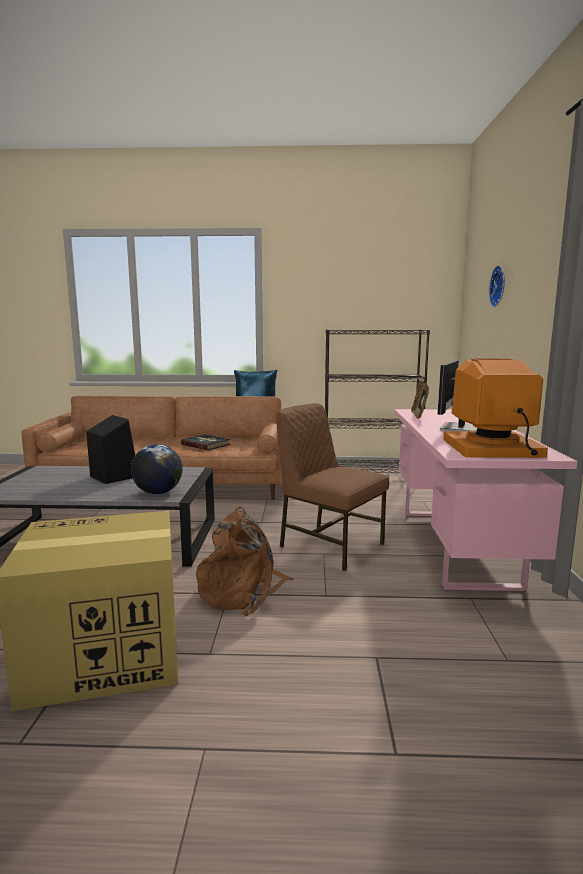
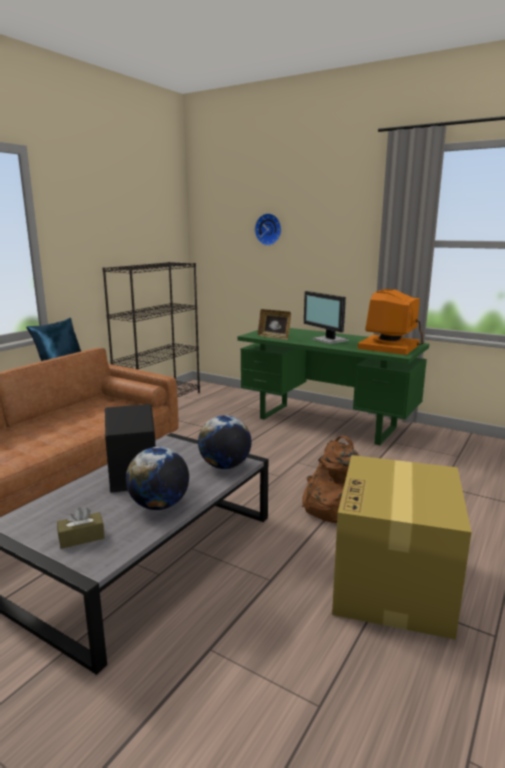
camera: 60 degrees left, 5 degrees up
(23, 484) = (81, 537): none -> brown tissue box
(75, 490) = (159, 505): none -> globe
(206, 444) = (76, 420): book -> none
(329, 545) = (285, 456): brown chair -> none
(457, 546) = (327, 423): pink desk -> green desk

